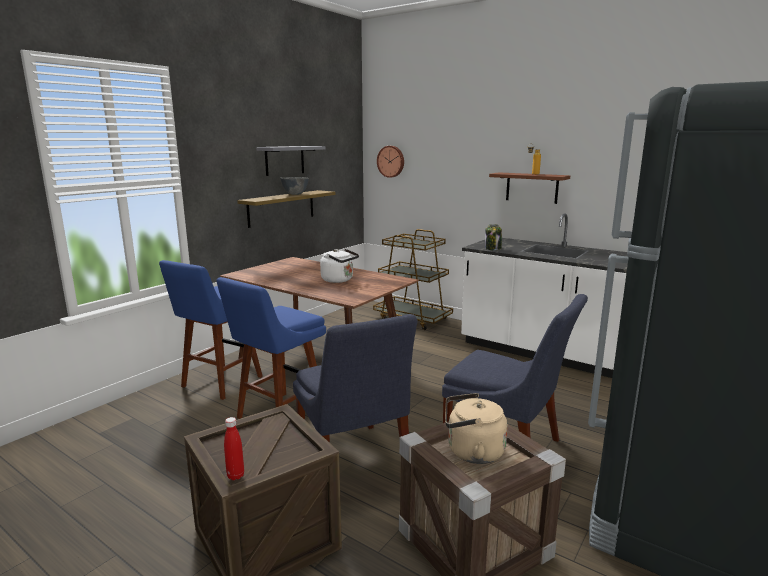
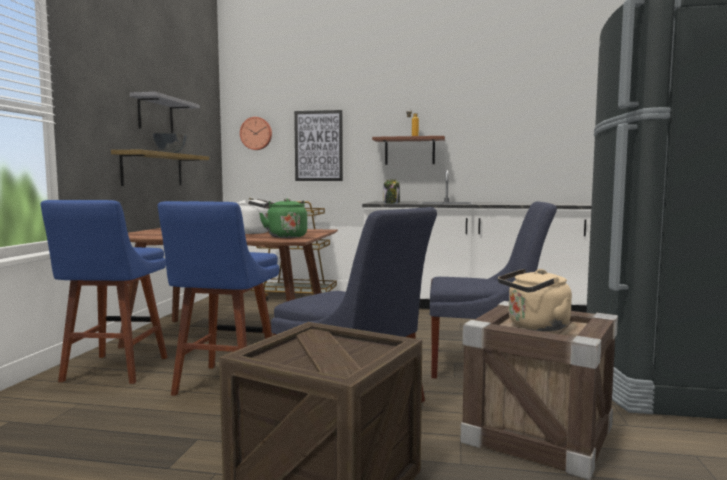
camera: 25 degrees left, 10 degrees down
(235, 476) = (340, 370): red bottle -> none
(352, 292) = (286, 236): none -> green kettle
(444, 176) = (318, 146): none -> picture

